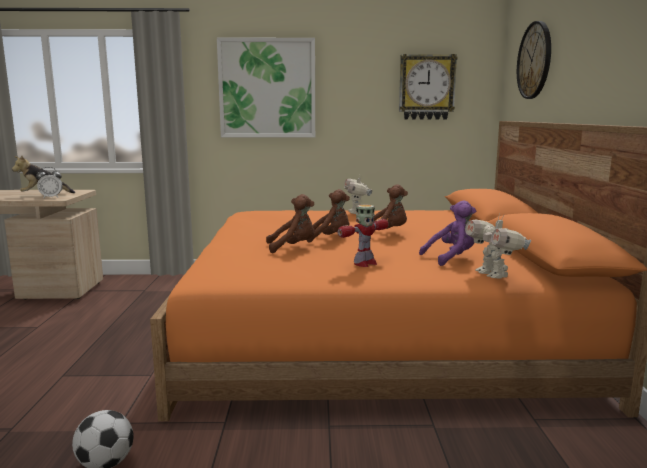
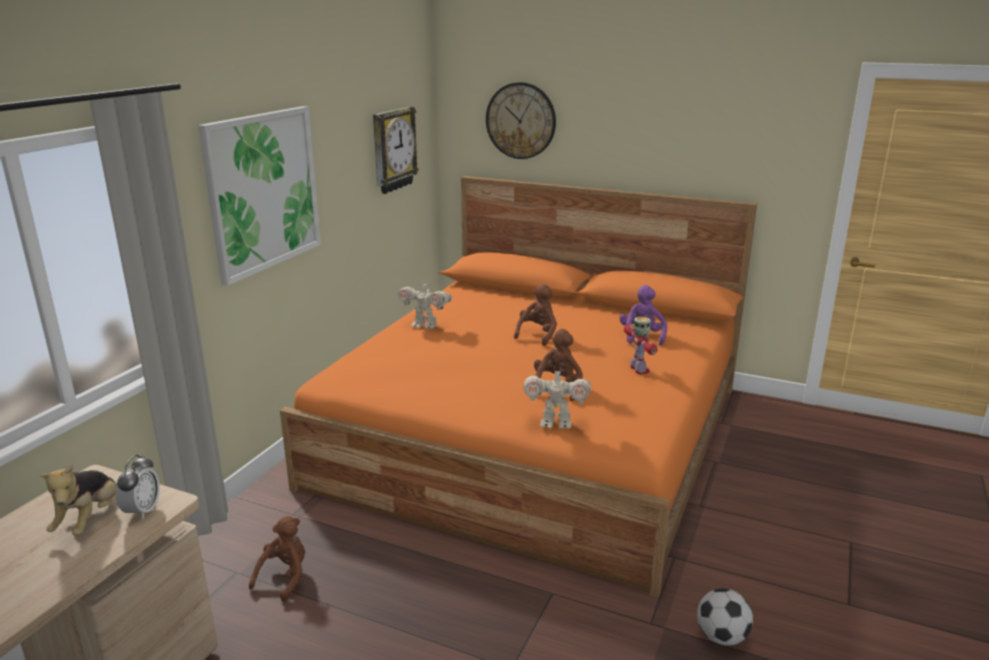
camera: 65 degrees left, 10 degrees up
(329, 238) = (528, 363): brown plush toy -> brown plush toy (284, 577)
(493, 275) = (695, 336): toy robot -> toy robot (555, 423)

